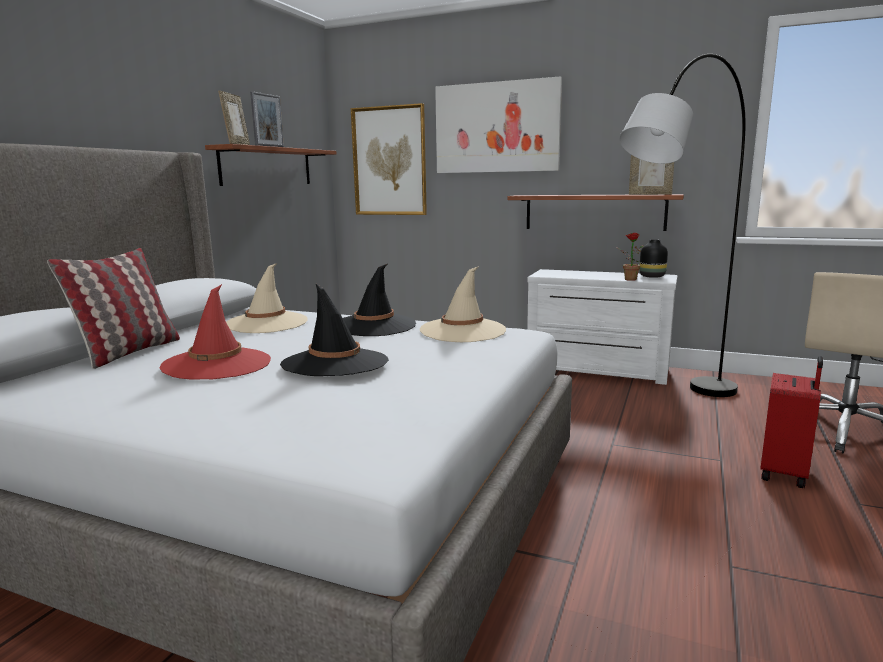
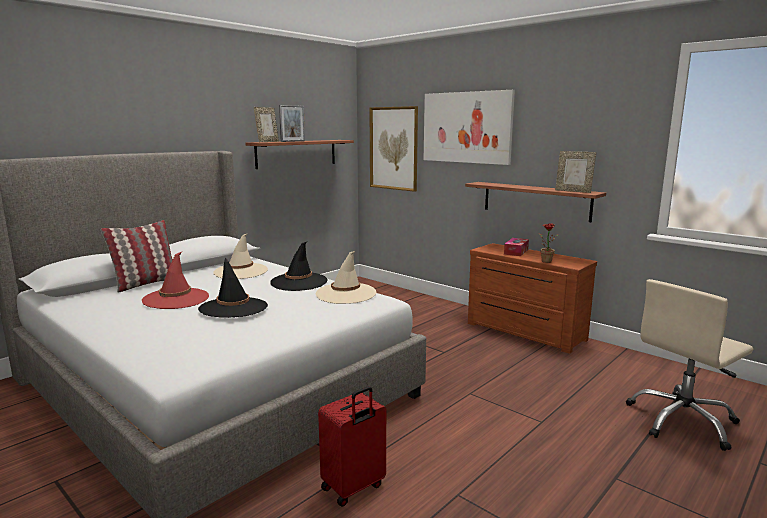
camera: 20 degrees right, 0 degrees up
(581, 274) = (516, 252): none -> tissue box
(597, 370) = (524, 332): white dresser -> brown dresser
(653, 276) = (571, 260): black vase -> none
(673, 411) = (549, 376): grey floor lamp -> none
(785, 473) = (582, 442): red suitcase -> red suitcase (353, 488)

